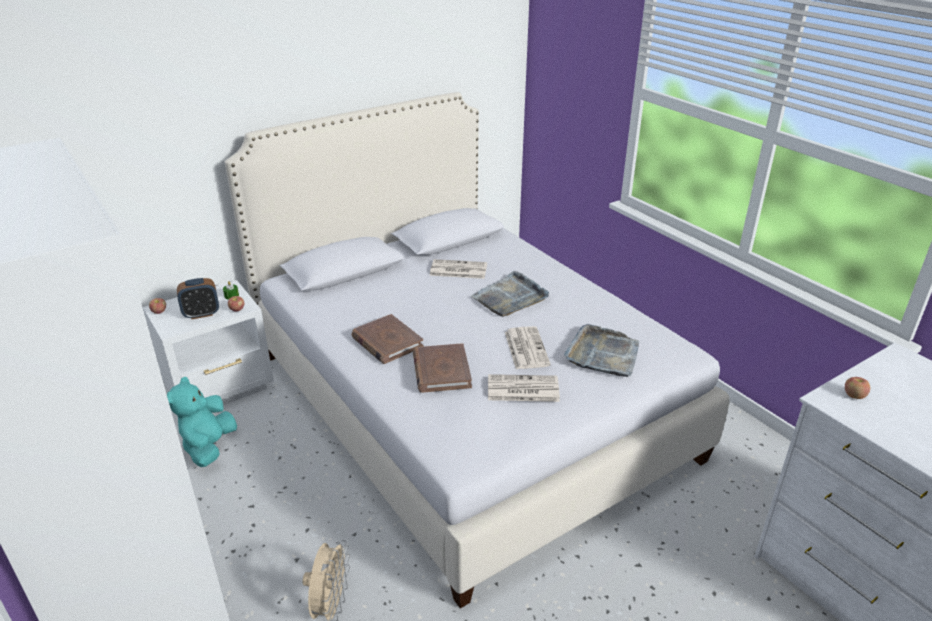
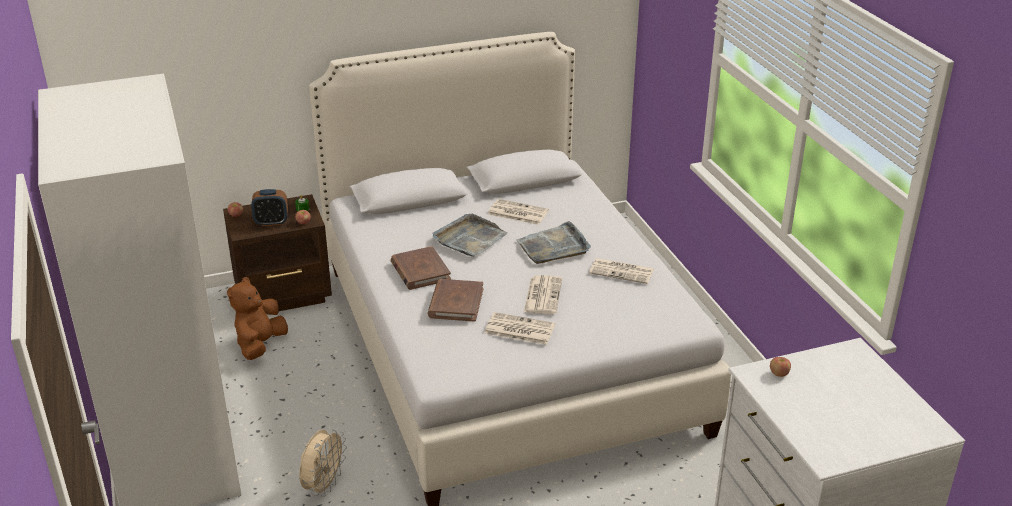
camera: 15 degrees right, 0 degrees up
(209, 447) = (260, 345): turquoise plush toy -> brown plush toy
(221, 388) = (285, 295): white nightstand -> brown nightstand
(589, 312) = (622, 271): none -> newspaper
(603, 354) = (611, 311): grey tray -> grey tray (469, 238)

